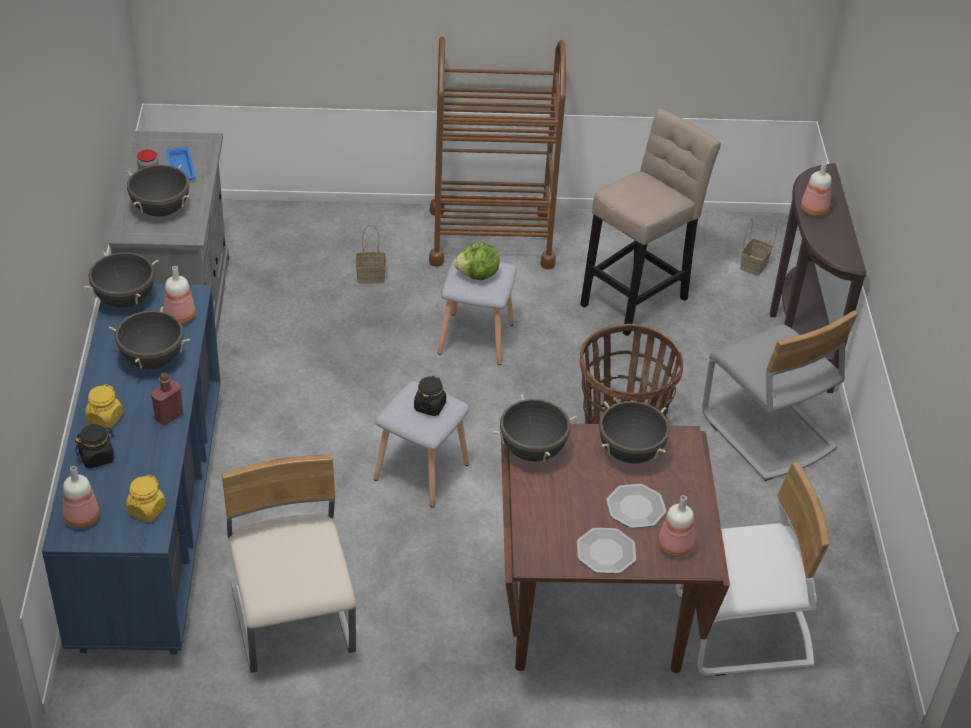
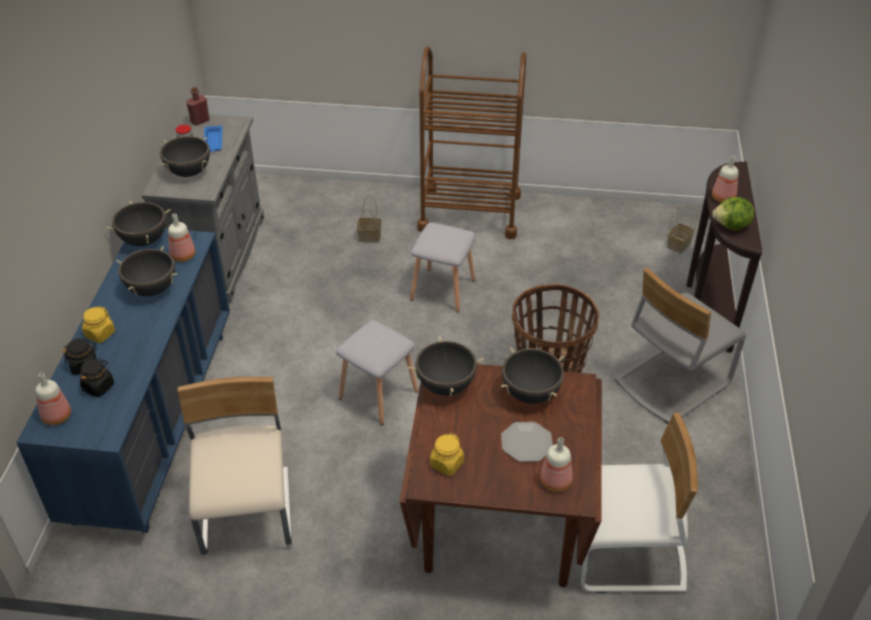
camera: 10 degrees right, 0 degrees up
(146, 510) = (111, 413): yellow jar -> yellow jar (446, 464)
(169, 416) = (152, 336): red bottle -> red bottle (200, 121)
(430, 406) = (381, 341): black jar -> black jar (98, 387)
(477, 275) = (442, 238): lettuce -> lettuce (731, 226)
(605, 552) = (492, 481): plate -> none
(638, 298) = (579, 266): beige stool -> none
(767, 432) = (671, 382): grey chair -> grey chair turned 75 degrees clockwise

